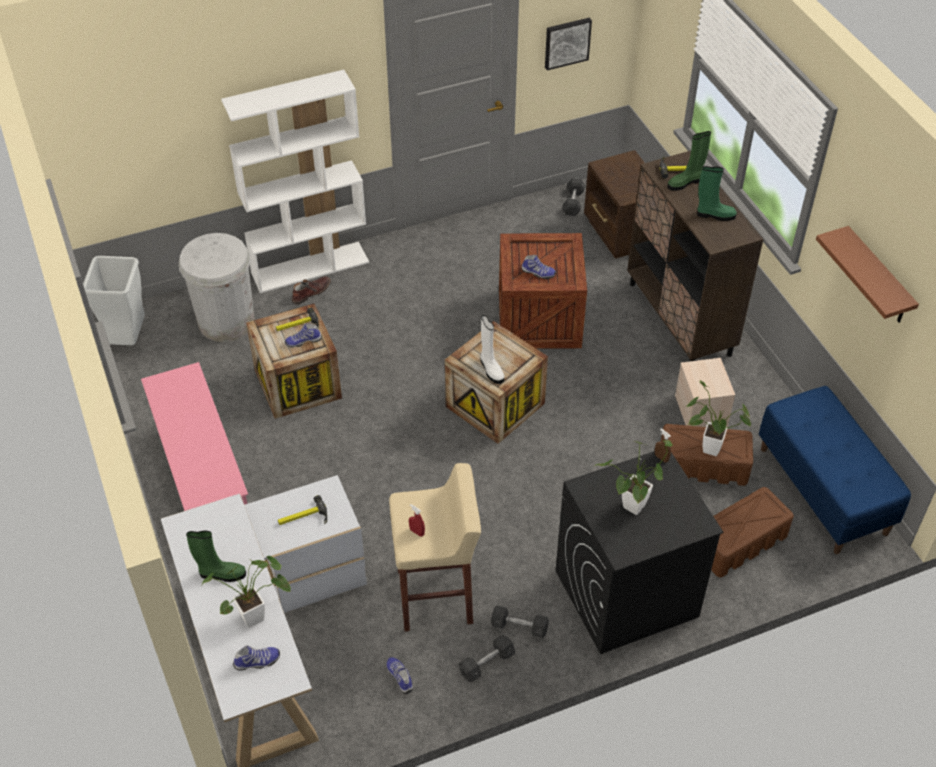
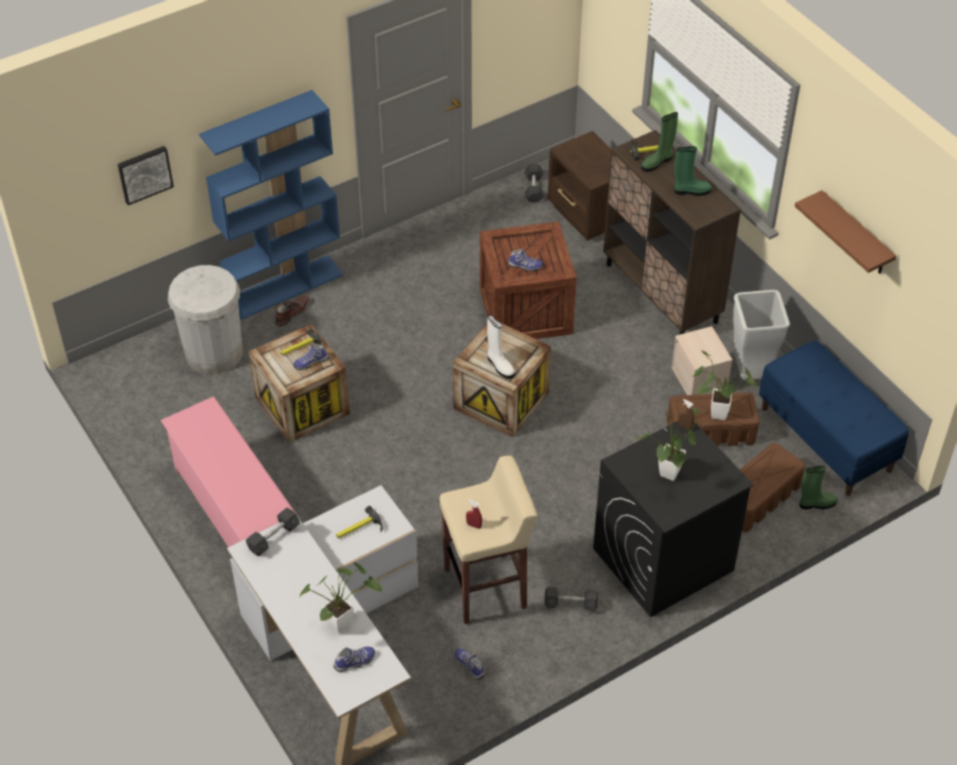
camera: 10 degrees left, 0 degrees up
(128, 338) = (118, 383): grey trash can -> grey trash can (750, 372)
(221, 574) = (299, 589): green boot -> green boot (816, 504)
(310, 267) = (285, 287): white bookcase -> blue bookcase
(486, 663) = (547, 641): grey dumbbell -> grey dumbbell (273, 538)
(566, 42) = (517, 34): picture -> picture (144, 174)

